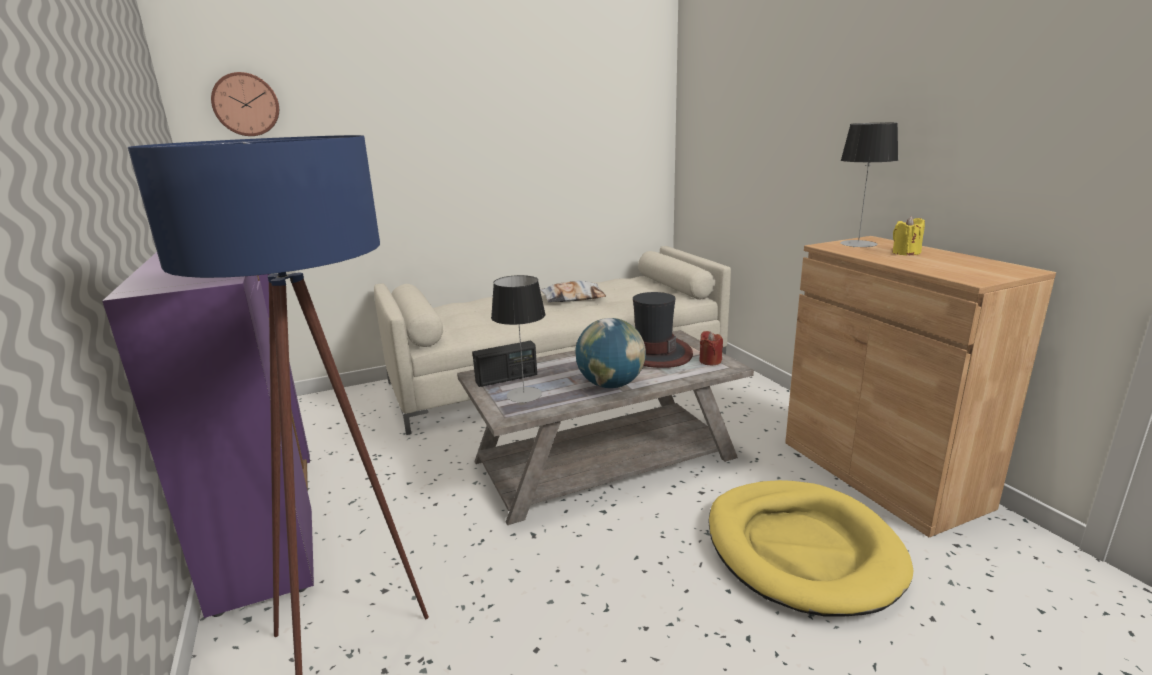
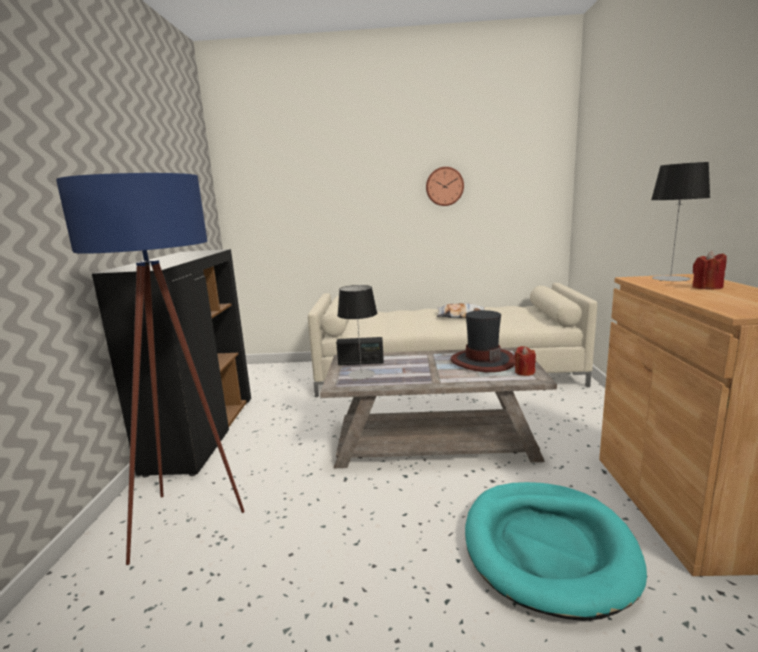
camera: 25 degrees right, 5 degrees down
(246, 104) = (255, 174): wall clock -> wall clock (444, 186)
(266, 525) = (202, 434): purple cabinet -> black cabinet
(611, 385) = (428, 377): globe -> none
(801, 549) = (547, 548): yellow dog bed -> turquoise dog bed
(905, 253) = (706, 287): yellow candle -> red candle

